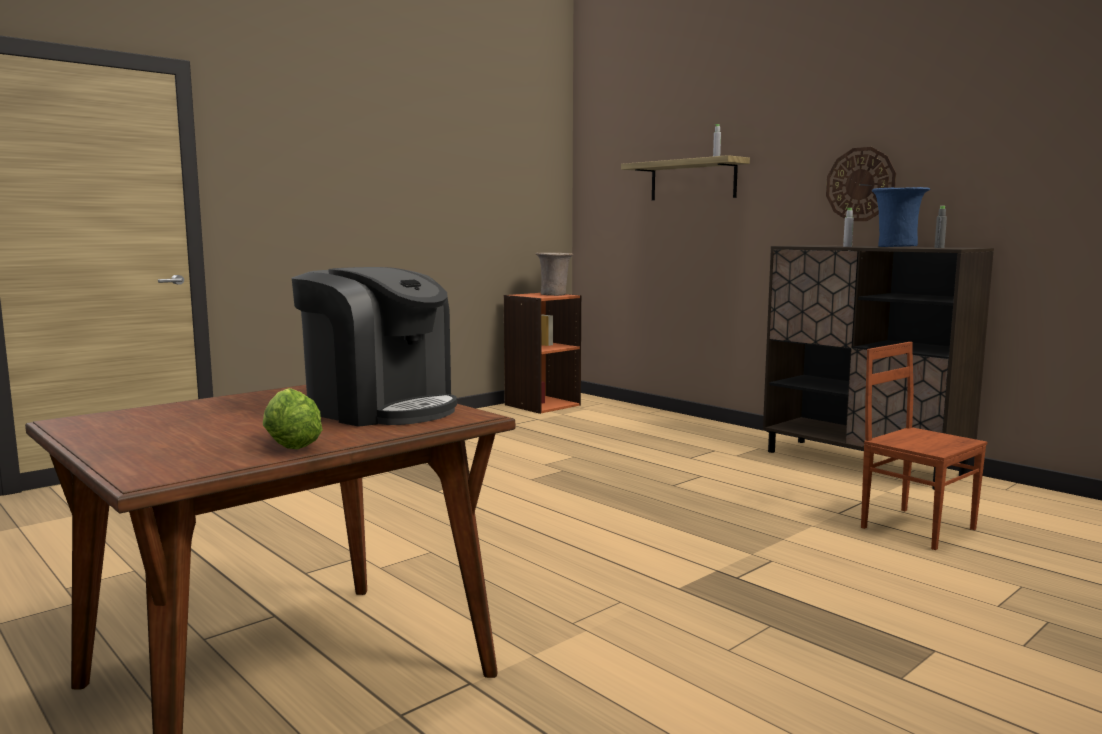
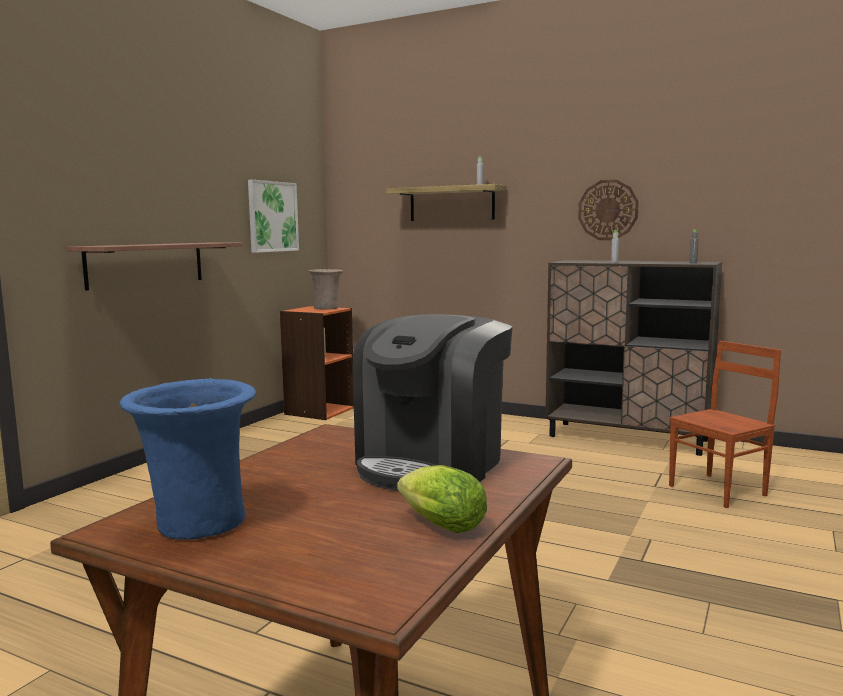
camera: 20 degrees left, 0 degrees up
(350, 239) = (146, 264): none -> shelf
(380, 409) = (432, 463): coffee machine -> coffee machine turned 105 degrees clockwise
(501, 195) = (272, 216): none -> picture
(896, 247) = (652, 262): blue vase -> blue vase (198, 526)
(917, 527) = (719, 490): brown chair -> brown chair turned 120 degrees clockwise

